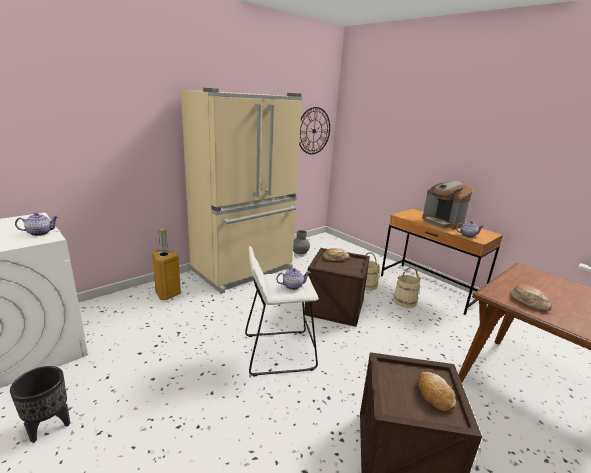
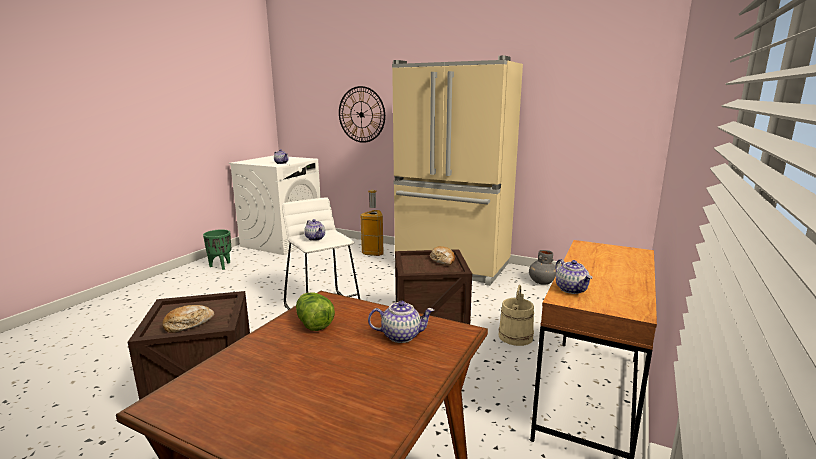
camera: 70 degrees right, 5 degrees down
(49, 426) = (221, 266): black planter -> green planter
(314, 131) = (617, 112): wall clock -> wall clock (361, 114)
(404, 301) = (505, 372): beige bucket -> none
(442, 222) = (611, 271): coffee machine -> none
(529, 302) = (313, 323): bread -> lettuce
(535, 281) = (401, 335): none -> teapot

